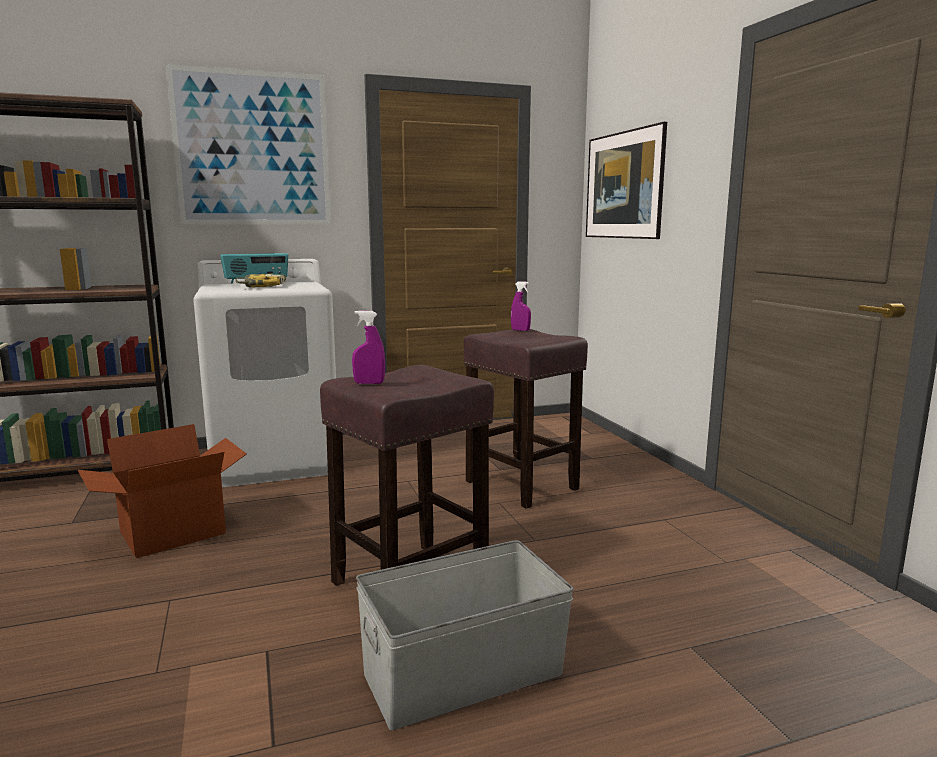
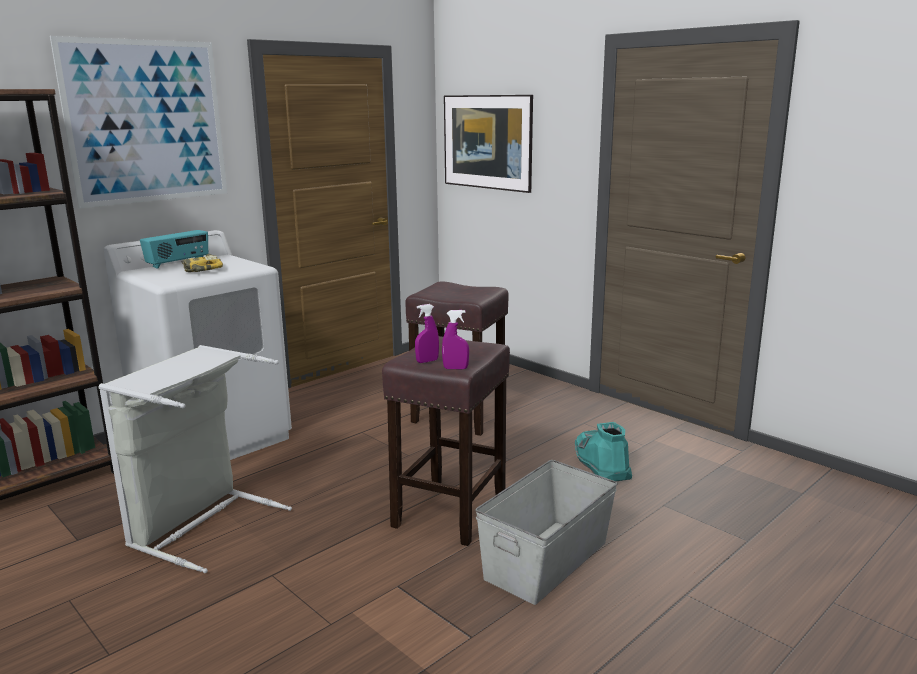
camera: 25 degrees left, 5 degrees up
(173, 533) = (200, 524): cardboard box -> grey laundry basket
(520, 330) = (444, 285): purple spray bottle -> purple spray bottle (455, 368)
(644, 572) = (600, 464): none -> turquoise boot

